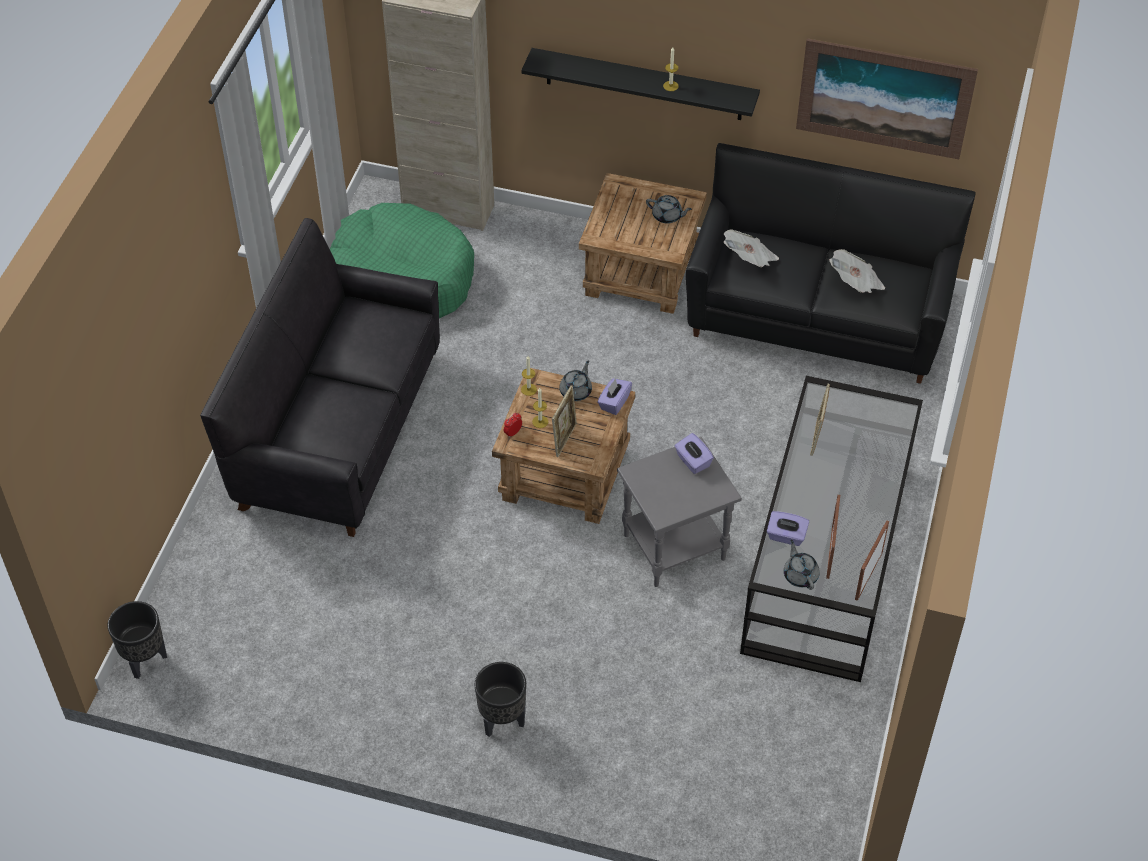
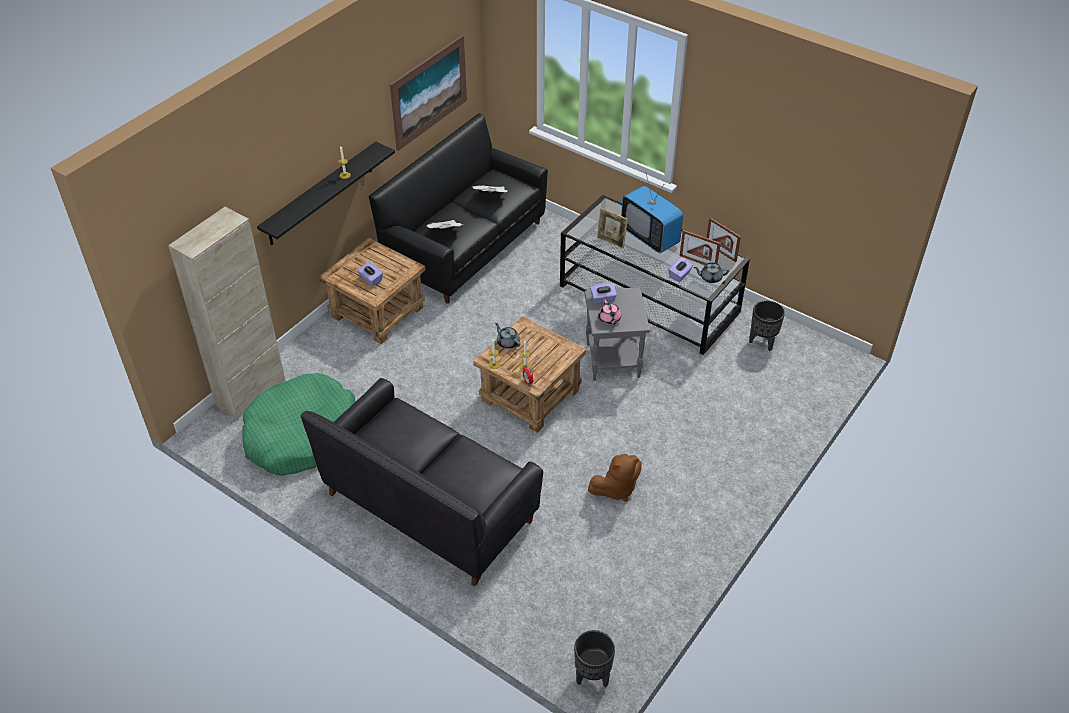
camera: 70 degrees left, 5 degrees down
(439, 611) = (616, 489): none -> brown plush toy
(502, 720) = (715, 478): black planter -> black planter (762, 342)
(564, 439) = (546, 358): picture frame -> none
(614, 403) = (527, 327): purple tissue box -> purple tissue box (371, 279)
(654, 479) = (609, 319): none -> pink teapot
(667, 216) = (379, 260): grey teapot -> none
(855, 480) = (650, 237): none -> television

